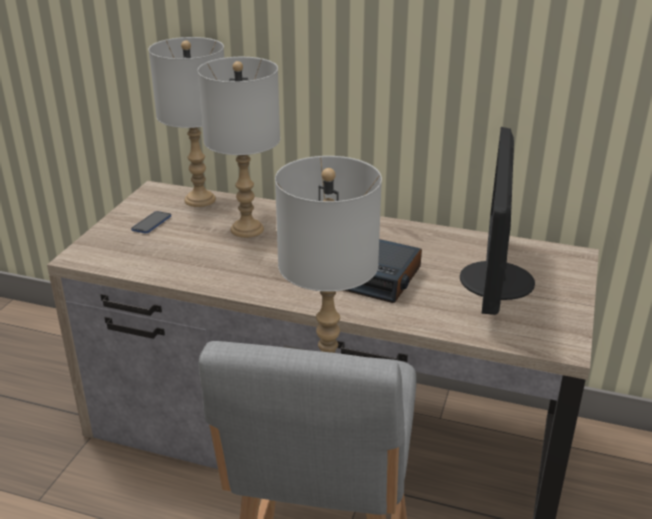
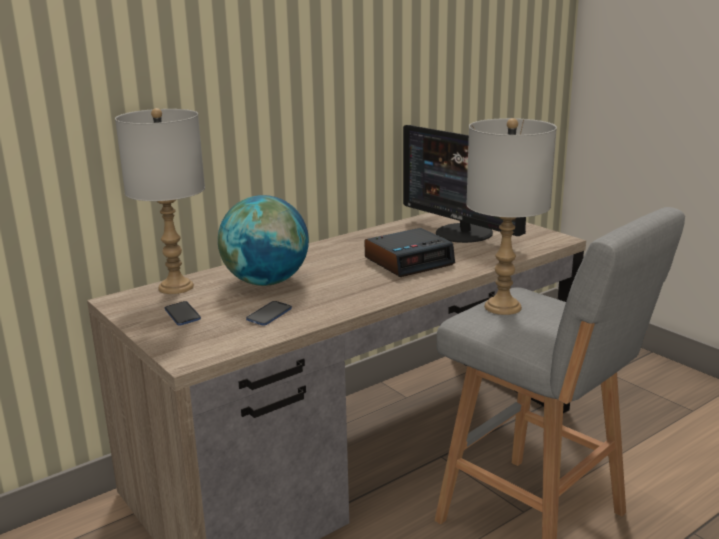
camera: 55 degrees left, 10 degrees down
(182, 256) = (269, 314): none -> phone
(247, 229) = (266, 282): grey table lamp -> globe

